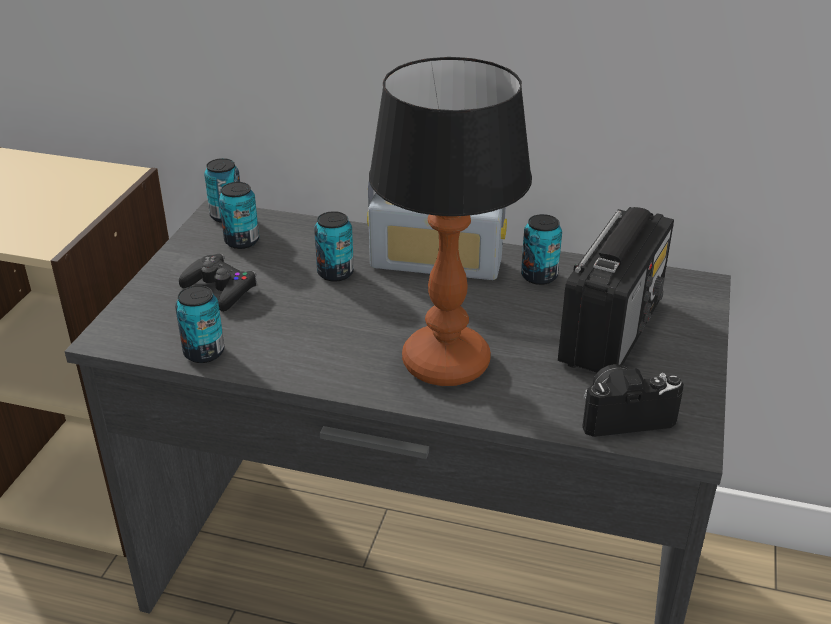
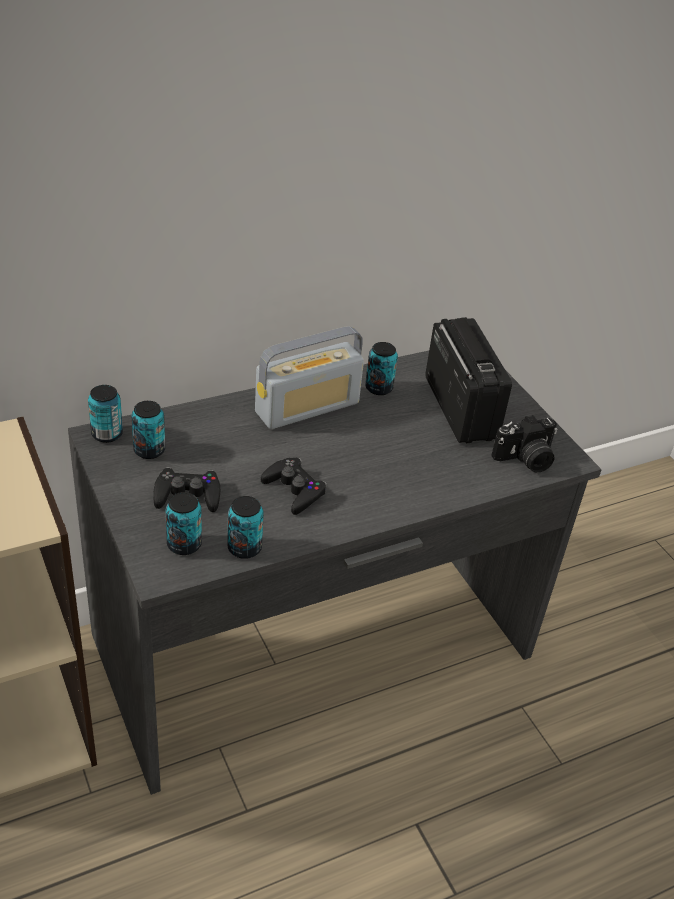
camera: 45 degrees left, 5 degrees up
(319, 327) = (294, 490): none -> black game controller
(335, 273) = (251, 445): can -> can (184, 544)
(446, 364) = (401, 476): table lamp -> none
(624, 415) = (525, 460): camera -> camera turned 150 degrees counterclockwise

